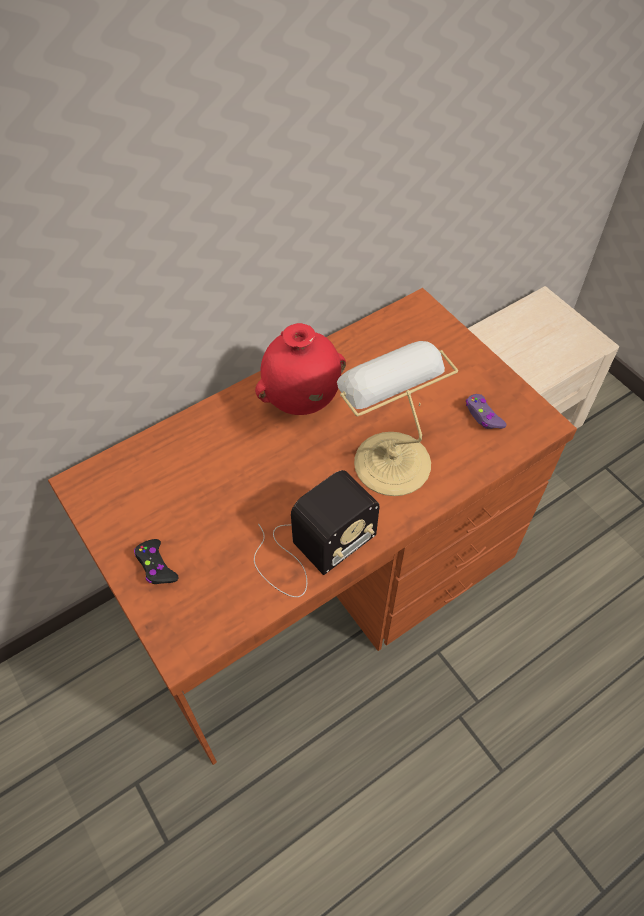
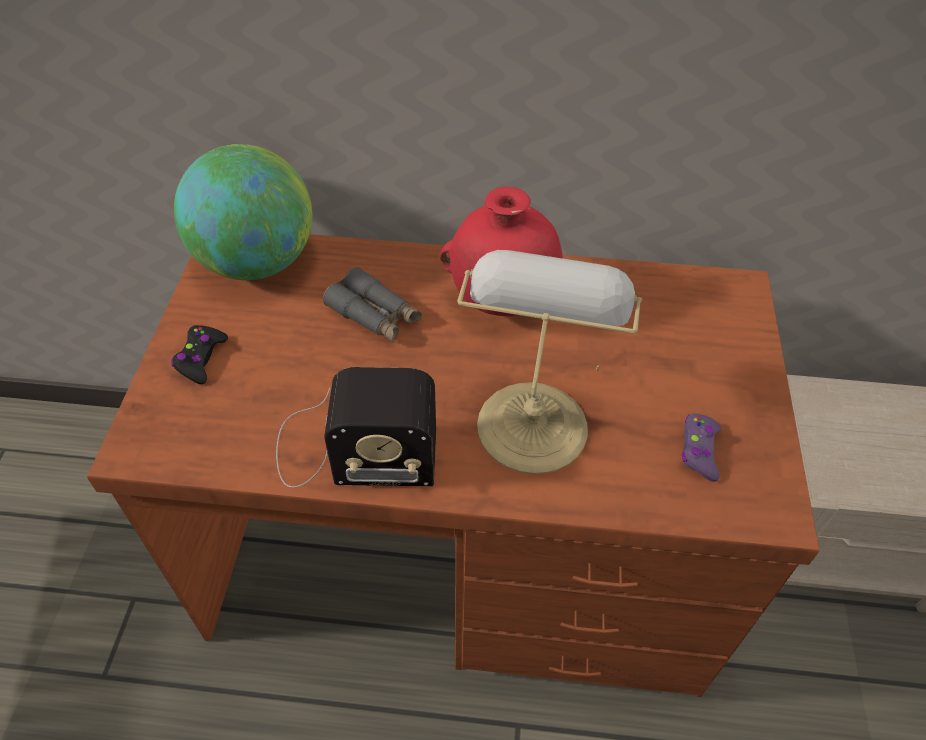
camera: 40 degrees right, 5 degrees down
(117, 479) = (256, 262): none -> globe
(235, 461) = (374, 315): none -> grey binoculars

